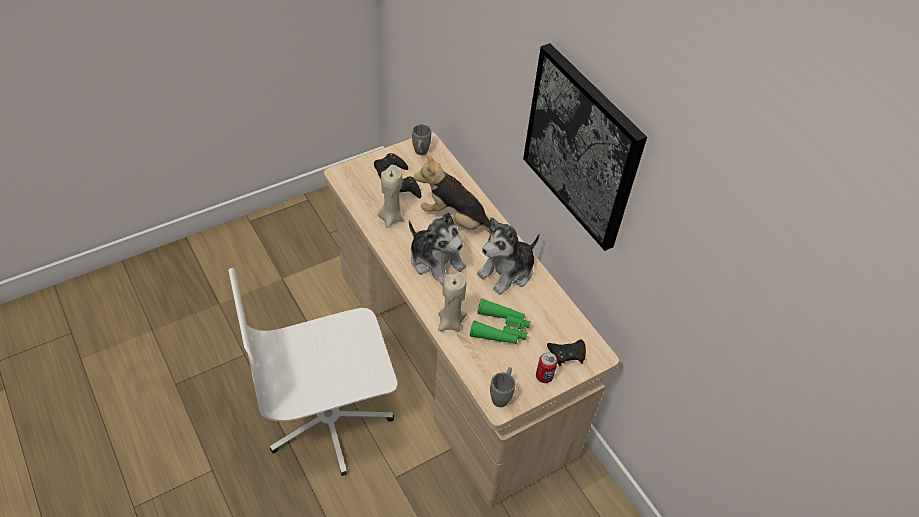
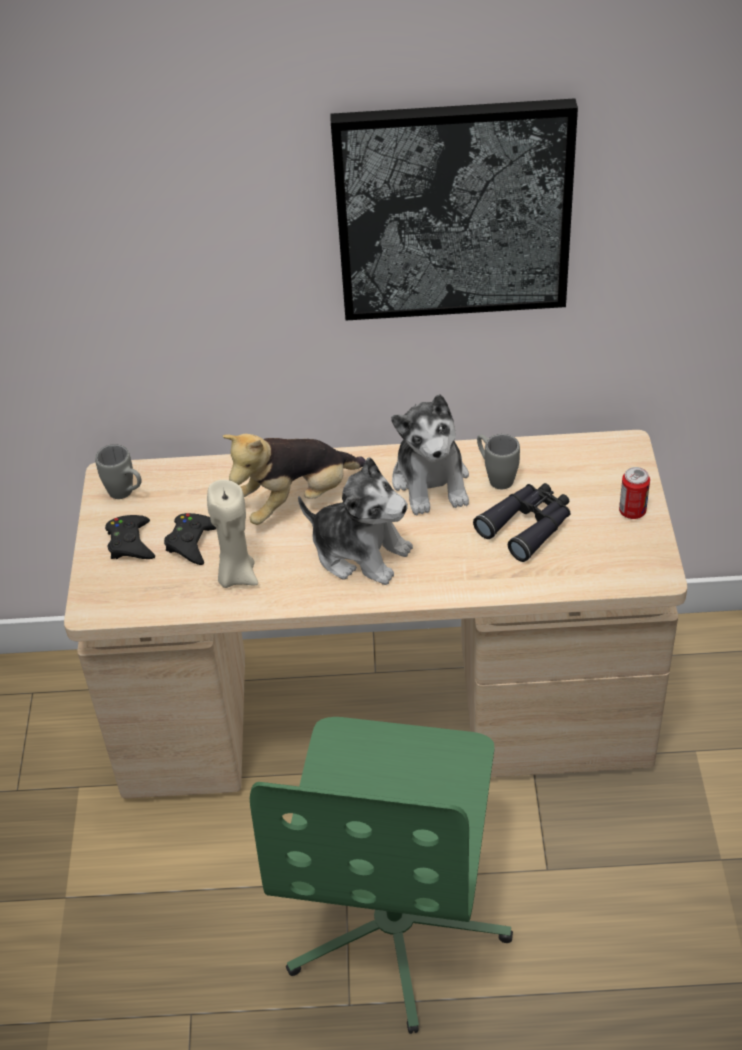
camera: 55 degrees left, 5 degrees down
(330, 419) = (397, 923): white office chair -> green office chair
(436, 261) = (360, 552): plush toy -> plush toy turned 45 degrees clockwise
(450, 322) = (485, 576): beige candle -> none
(500, 328) = (527, 526): green binoculars -> black binoculars
(502, 395) = (640, 566): grey mug -> grey mug (495, 477)
(567, 354) = (607, 475): black game controller -> none

